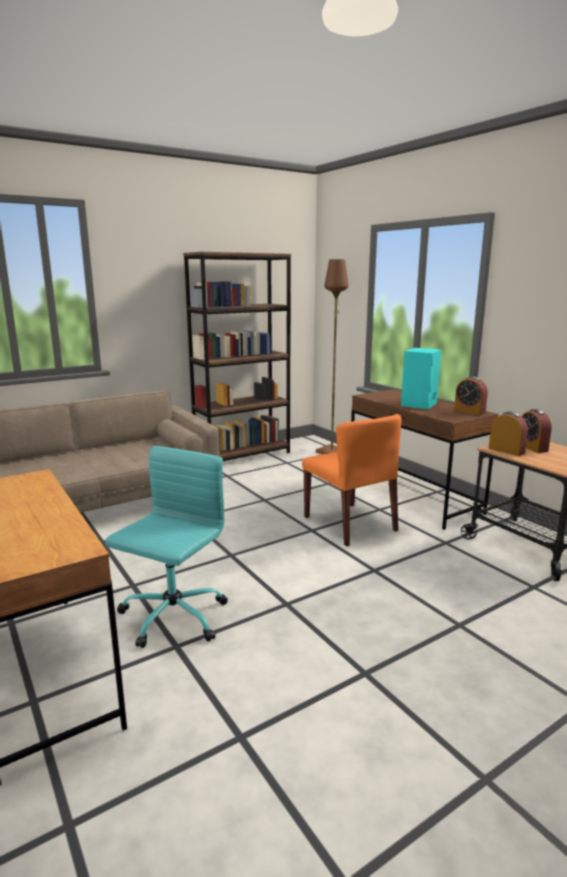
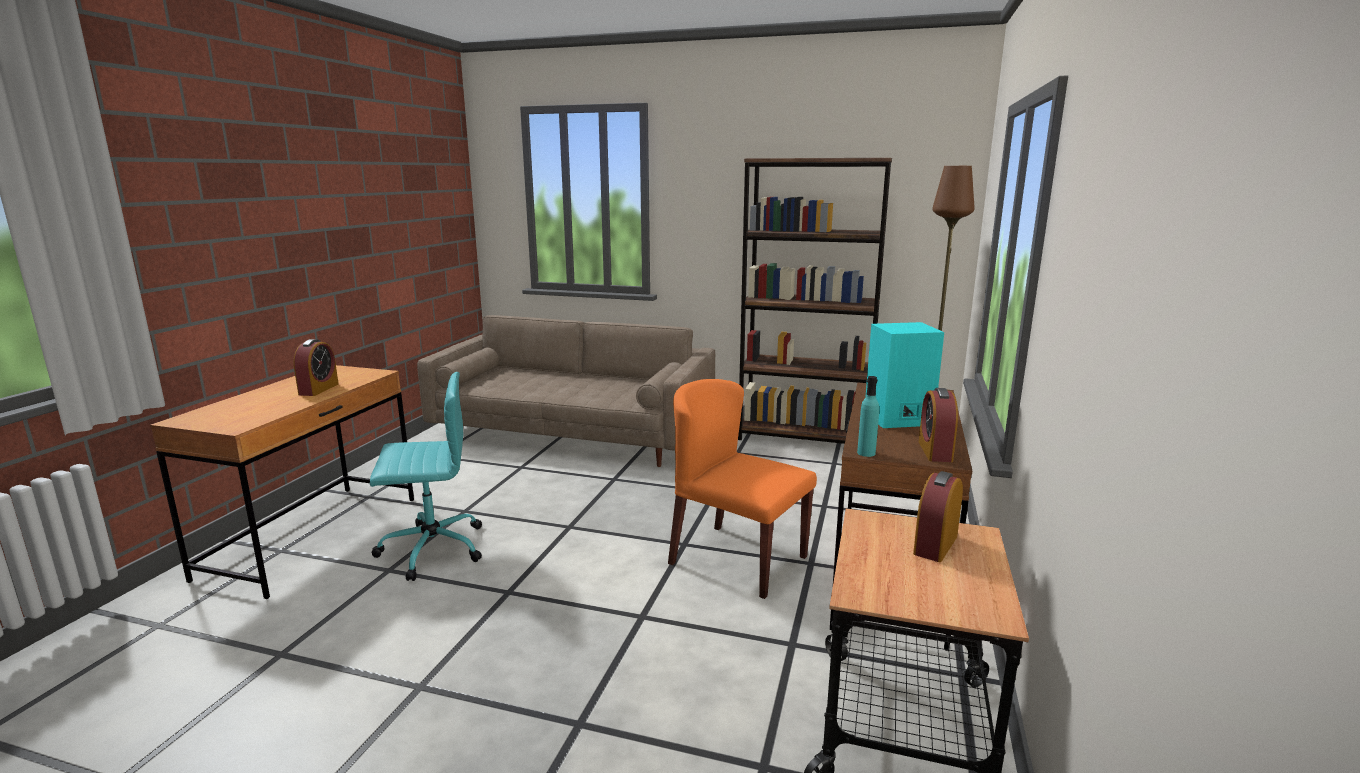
camera: 50 degrees right, 0 degrees up
(350, 524) = (737, 559): orange chair -> orange chair turned 105 degrees clockwise
(456, 419) = (866, 453): none -> turquoise bottle
(506, 450) = (873, 529): alarm clock -> alarm clock (319, 389)

